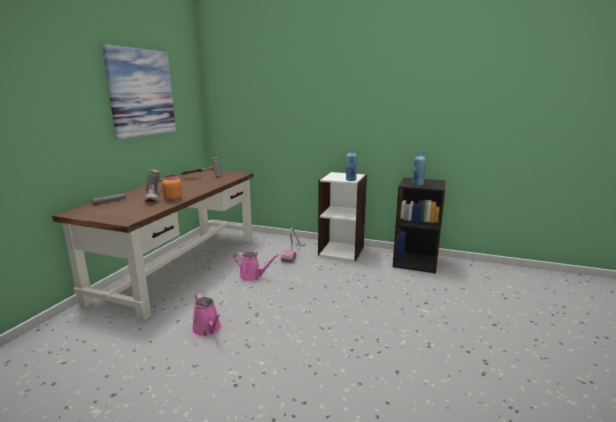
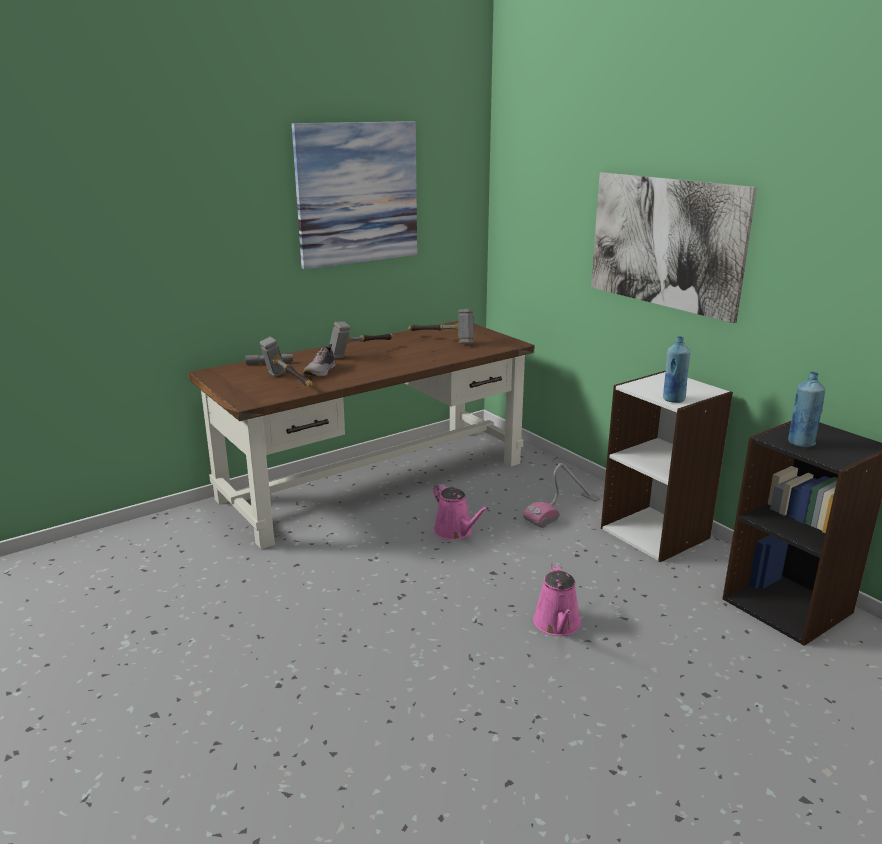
camera: 35 degrees right, 5 degrees up
(139, 208) = (288, 383): none -> hammer
(172, 200) = (344, 378): orange jar -> none
(208, 329) = (319, 593): pink watering can -> pink watering can (558, 624)
(320, 110) = (665, 243): none -> picture

